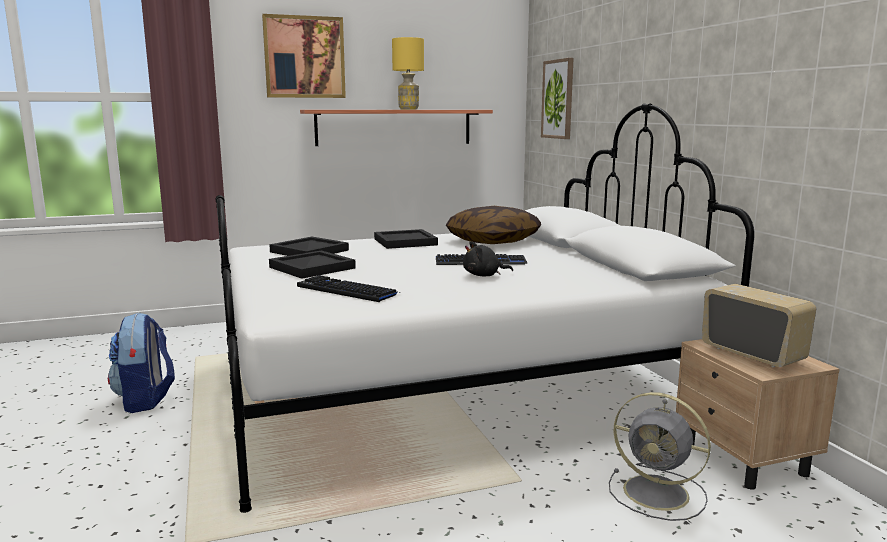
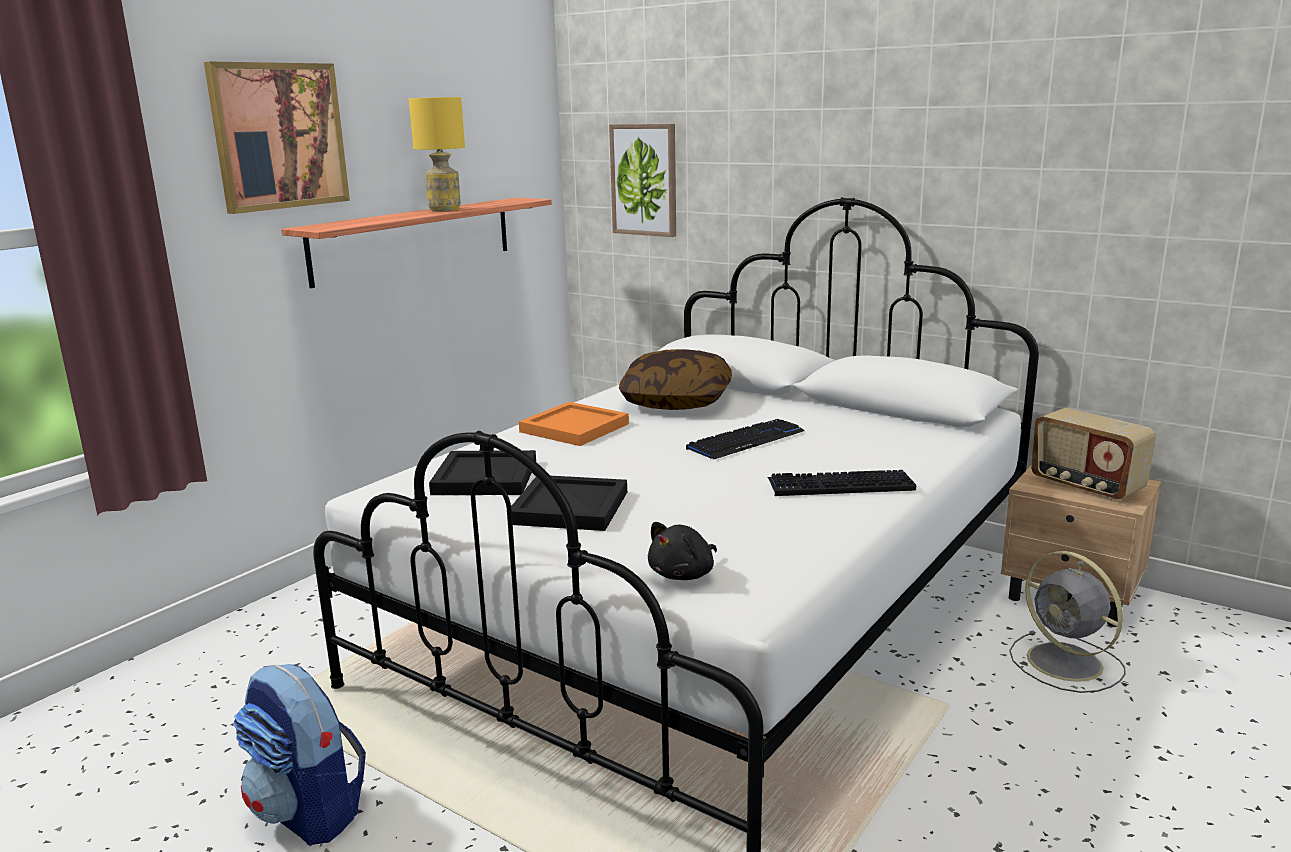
camera: 35 degrees left, 5 degrees up
(347, 290) = (713, 533): keyboard -> keyboard (839, 485)
(404, 242) = (572, 428): black tray -> orange tray
(484, 275) = (800, 462): black plush toy -> black plush toy (684, 574)
(659, 493) = (1067, 663): grey fan -> grey fan turned 60 degrees clockwise
(752, 355) = (1085, 486): radio -> radio turned 150 degrees counterclockwise

